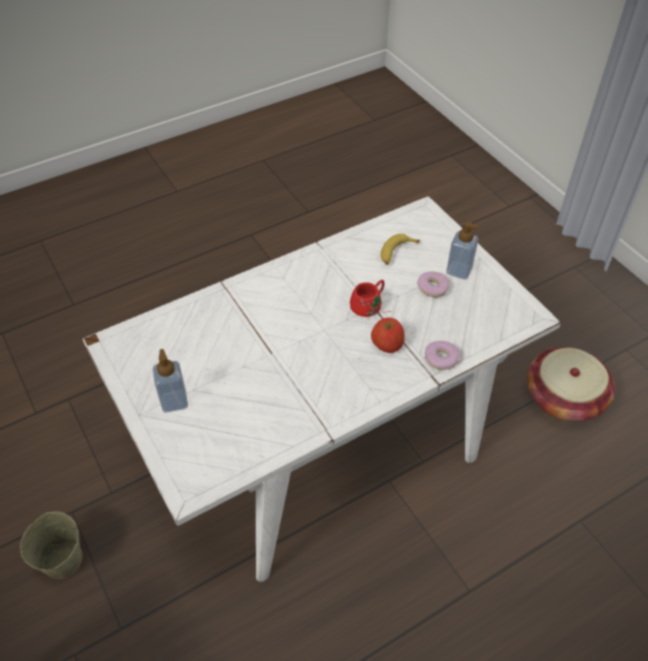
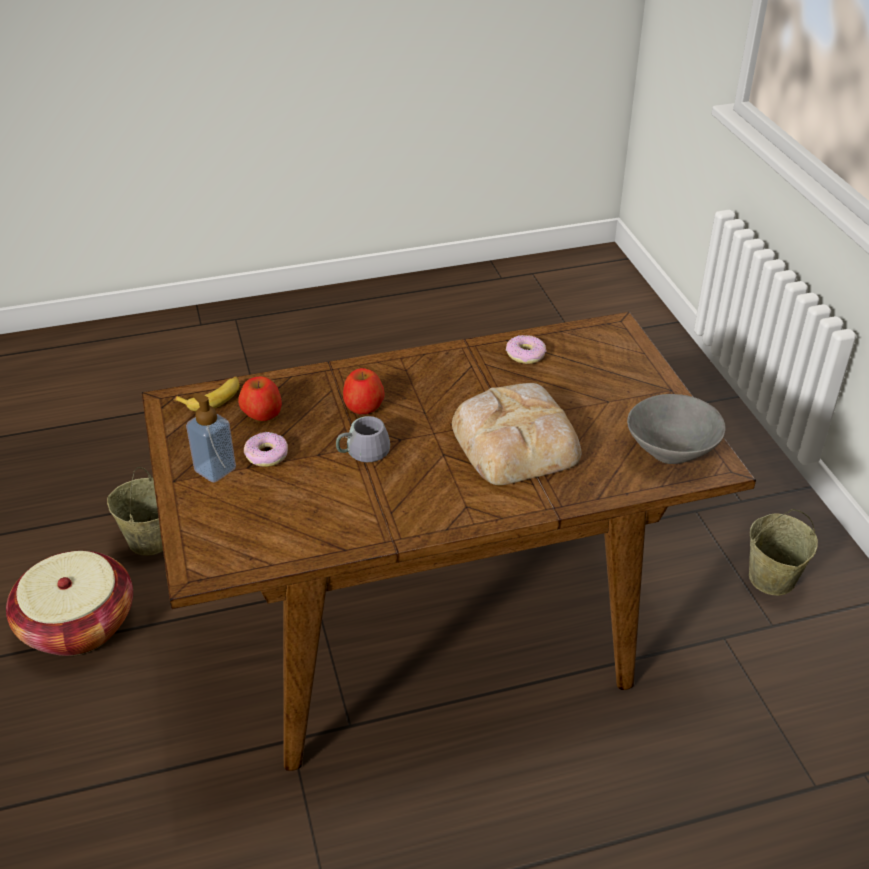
camera: 165 degrees left, 10 degrees down
(144, 348) = (669, 452): none -> grey bowl
(174, 401) = (630, 394): soap dispenser -> none
(261, 335) = (516, 440): none -> bread
(324, 450) = (434, 629): white dining table -> brown dining table
(371, 305) = (360, 448): red mug -> grey mug
(396, 253) = (285, 510): banana -> banana (212, 398)
(441, 359) = (310, 381): donut -> donut (525, 354)
(458, 321) = (262, 413): none -> apple
(571, 476) = (149, 539): none -> beige bucket

